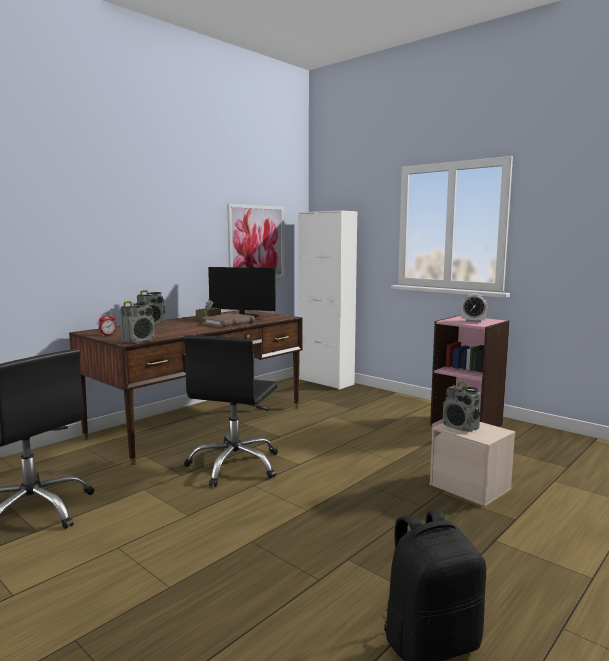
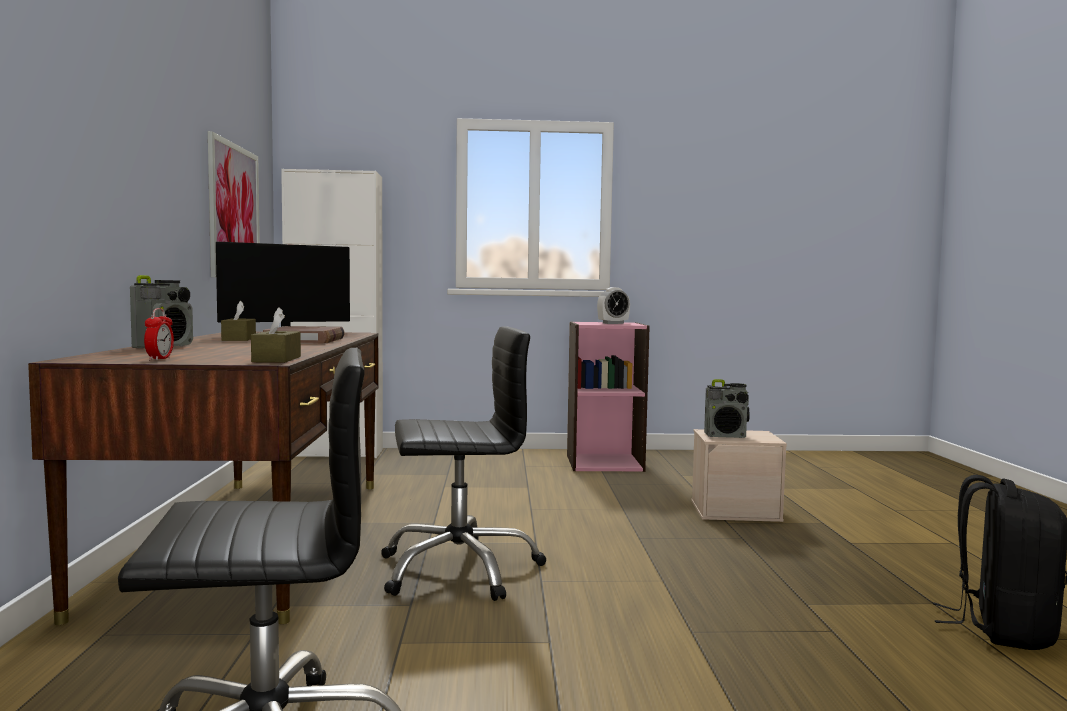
camera: 45 degrees left, 5 degrees down
(139, 340) = (277, 359): radio -> brown tissue box
(235, 465) = (459, 569): black office chair -> black office chair turned 75 degrees counterclockwise

